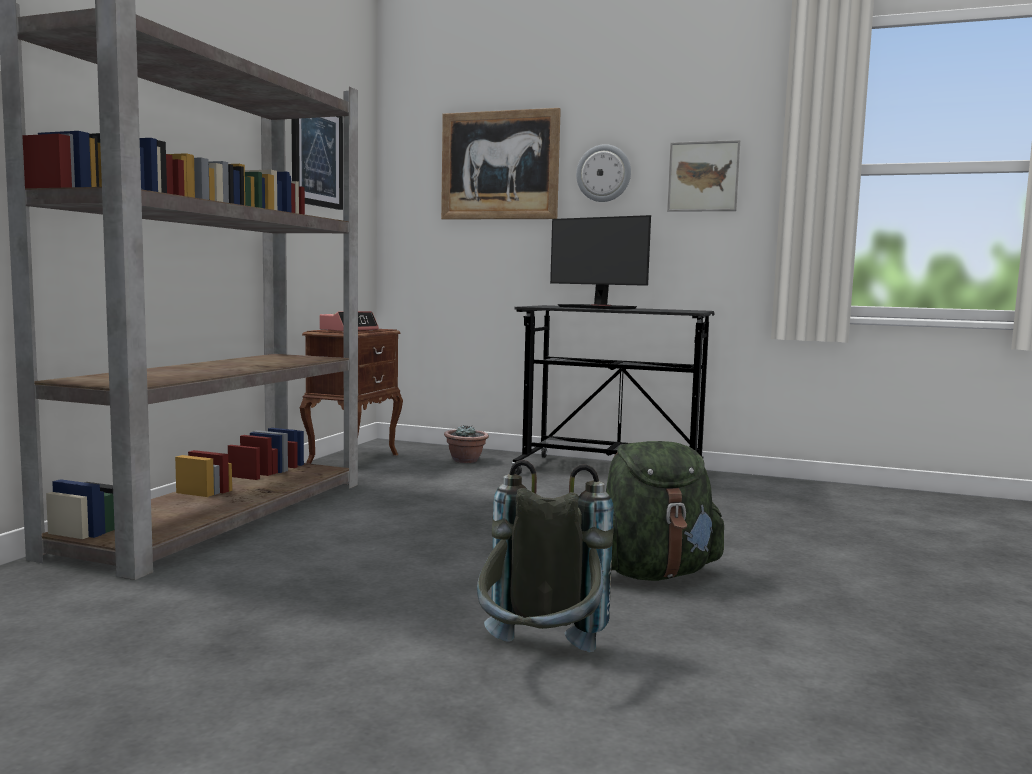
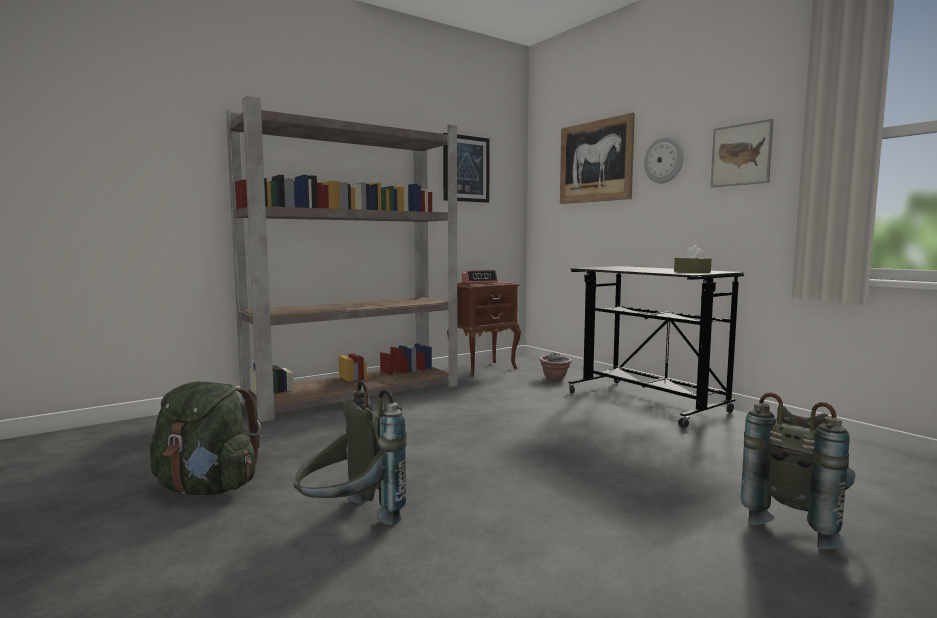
camera: 35 degrees right, 0 degrees up
(598, 307) = (637, 269): monitor -> none
(652, 573) = (533, 483): green backpack -> green backpack (207, 488)
(673, 310) = (692, 272): none -> brown tissue box
(900, 555) = (797, 523): none -> grey backpack

